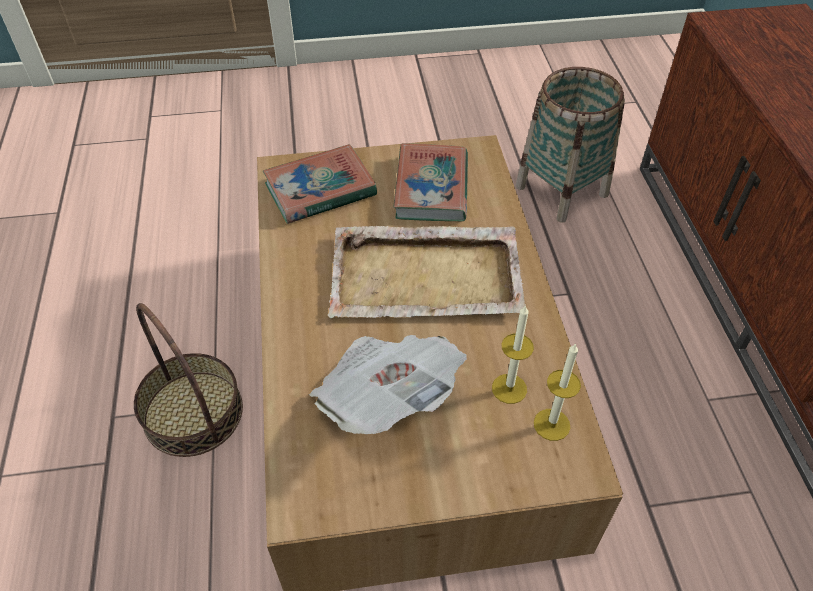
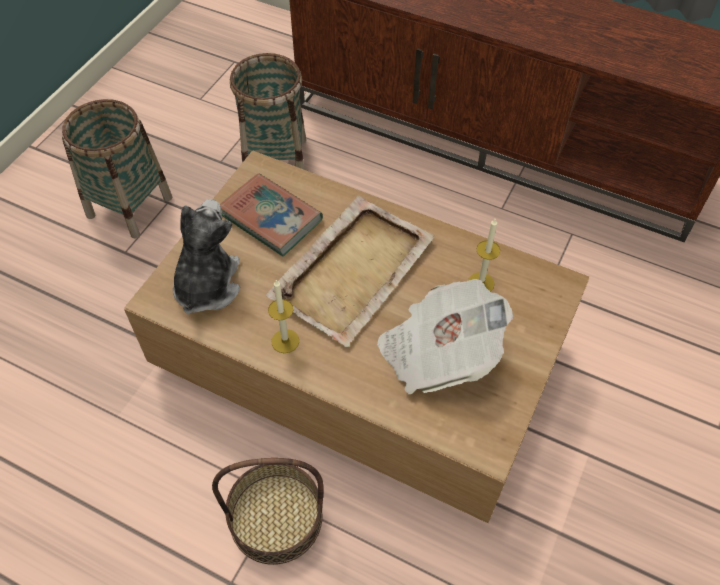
camera: 55 degrees left, 5 degrees up
(320, 190) = (207, 285): book -> plush toy
(416, 137) = (129, 206): none -> basket
(551, 424) = (522, 279): candle -> candle (285, 341)

